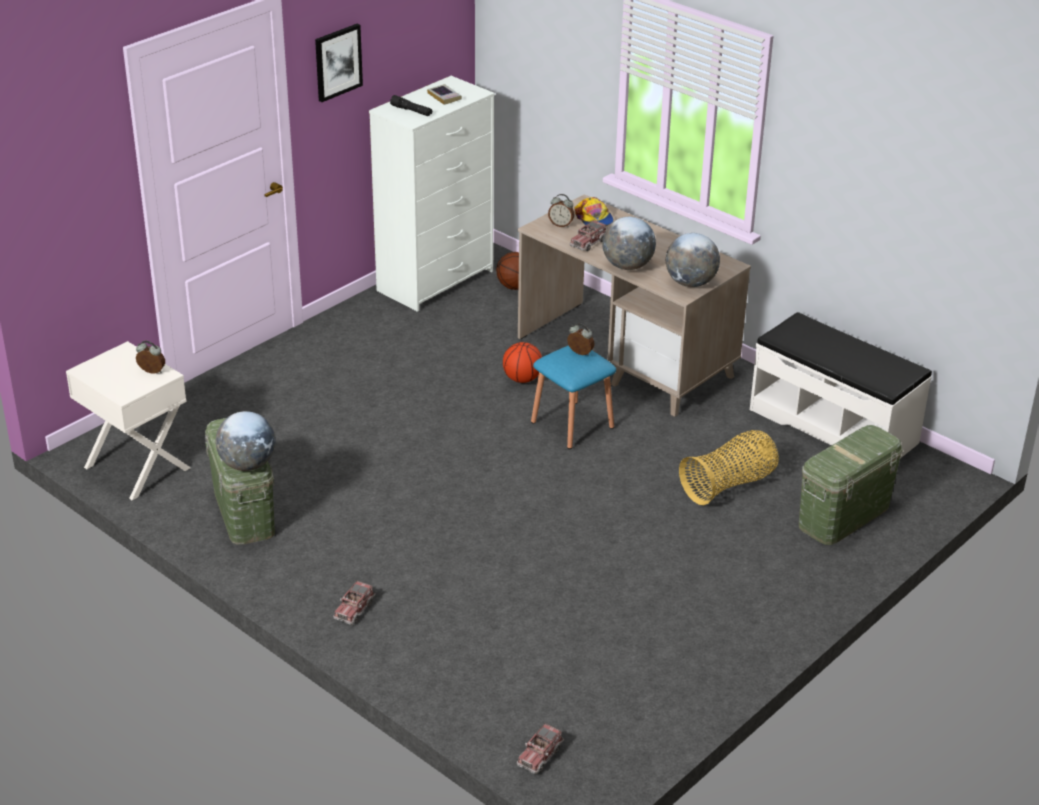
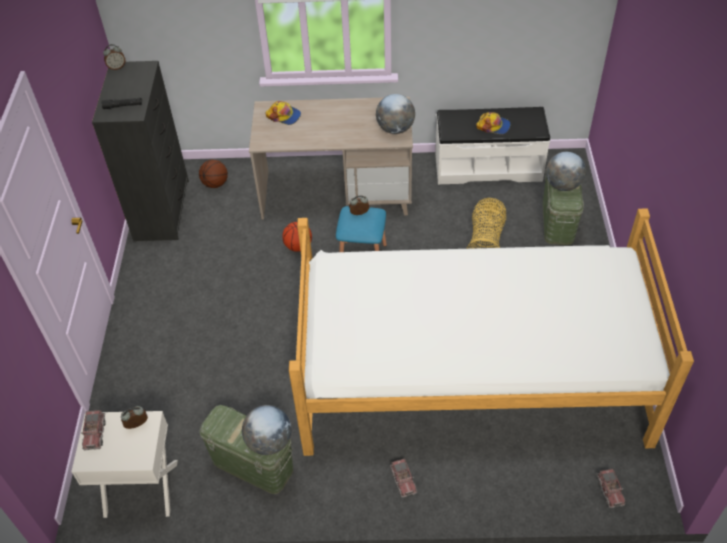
camera: 40 degrees left, 15 degrees up
(337, 62) = (64, 99): picture -> none
(436, 280) = (162, 209): white dresser -> black dresser
(444, 97) = (130, 82): book -> none
(539, 579) = (471, 375): none -> bed
(561, 225) = (271, 132): alarm clock -> alarm clock (117, 67)
(588, 242) = (303, 135): toy truck -> toy truck (95, 433)
(627, 266) = (347, 139): globe -> globe (562, 185)
(839, 356) = (493, 126): none -> cap

